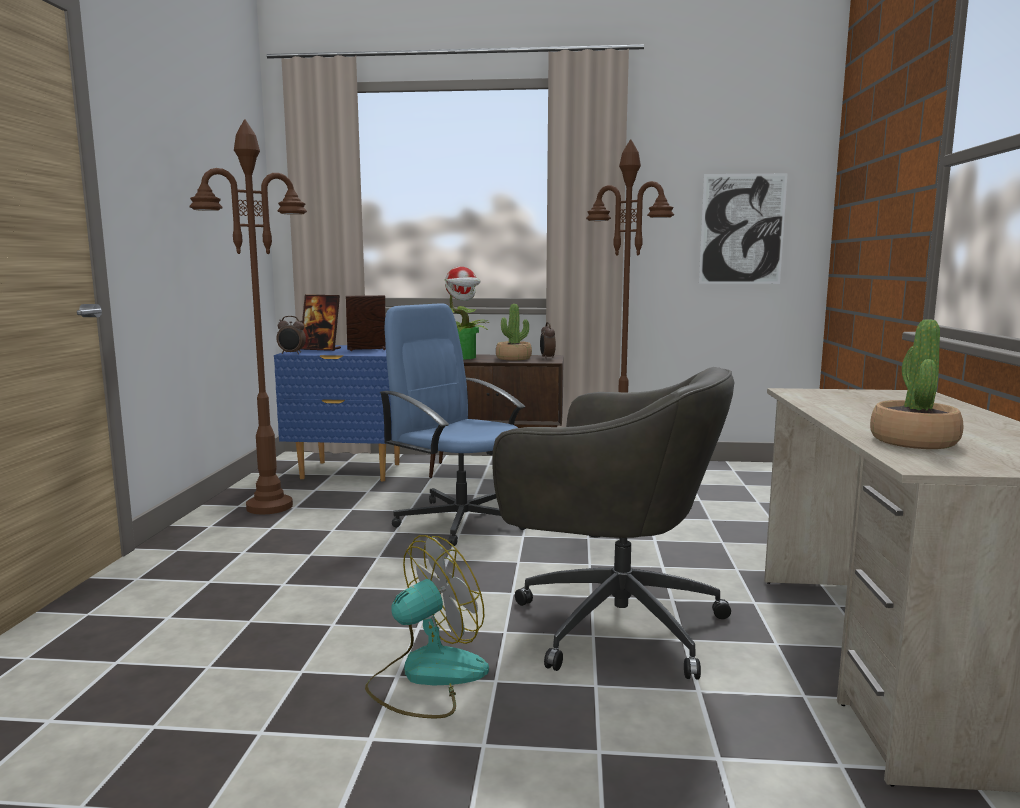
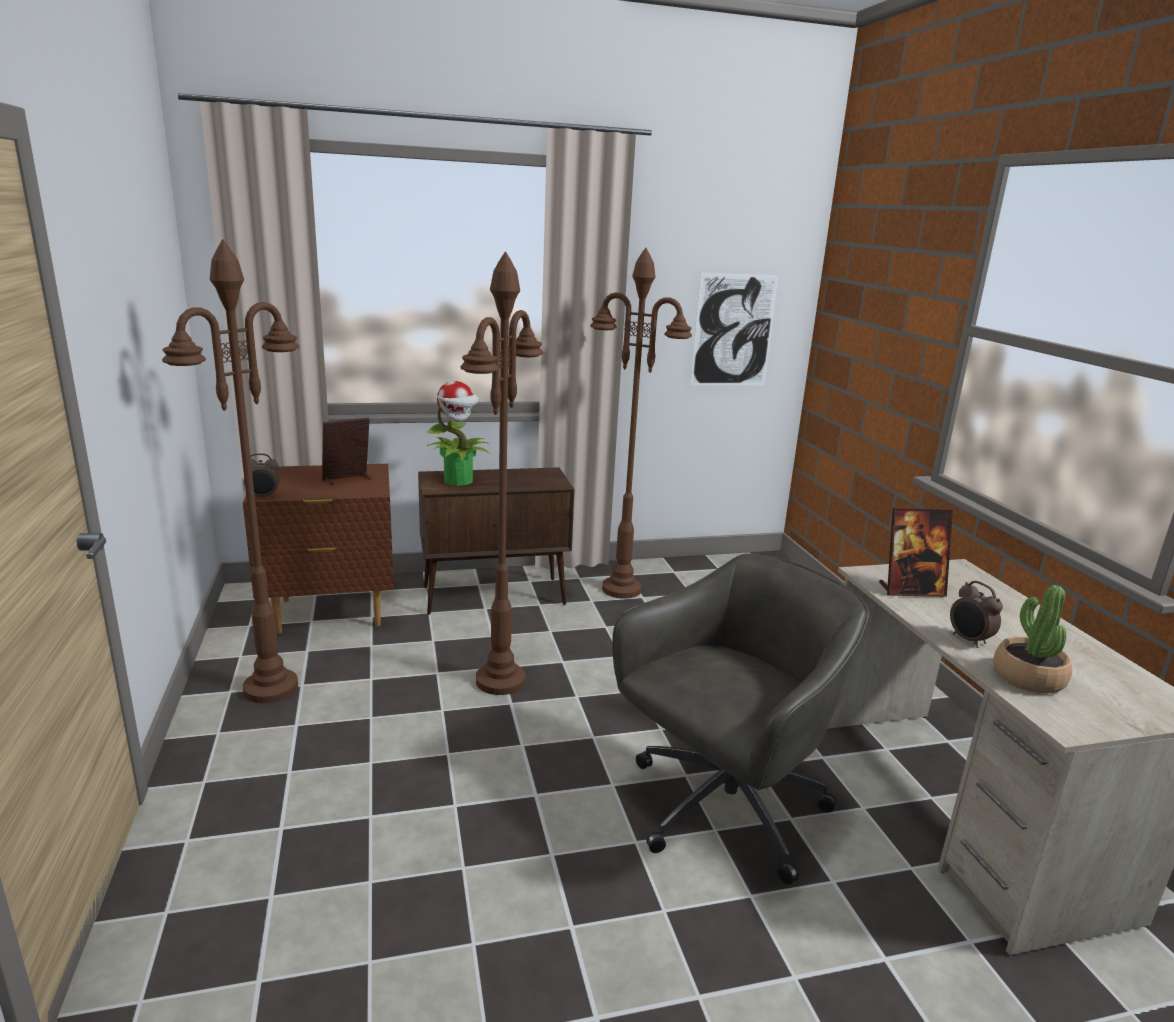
camera: 20 degrees left, 10 degrees up
(321, 349) = (288, 481): picture frame -> picture frame (911, 590)
(351, 471) = (331, 613): blue nightstand -> brown nightstand
(427, 676) = (599, 921): fan -> none
(460, 520) = (500, 680): blue office chair -> brown floor lamp
(513, 358) = (515, 480): potted plant -> none
(547, 358) = (549, 477): alarm clock -> alarm clock (968, 640)
(612, 623) = (722, 809): grey office chair -> grey office chair turned 45 degrees counterclockwise

